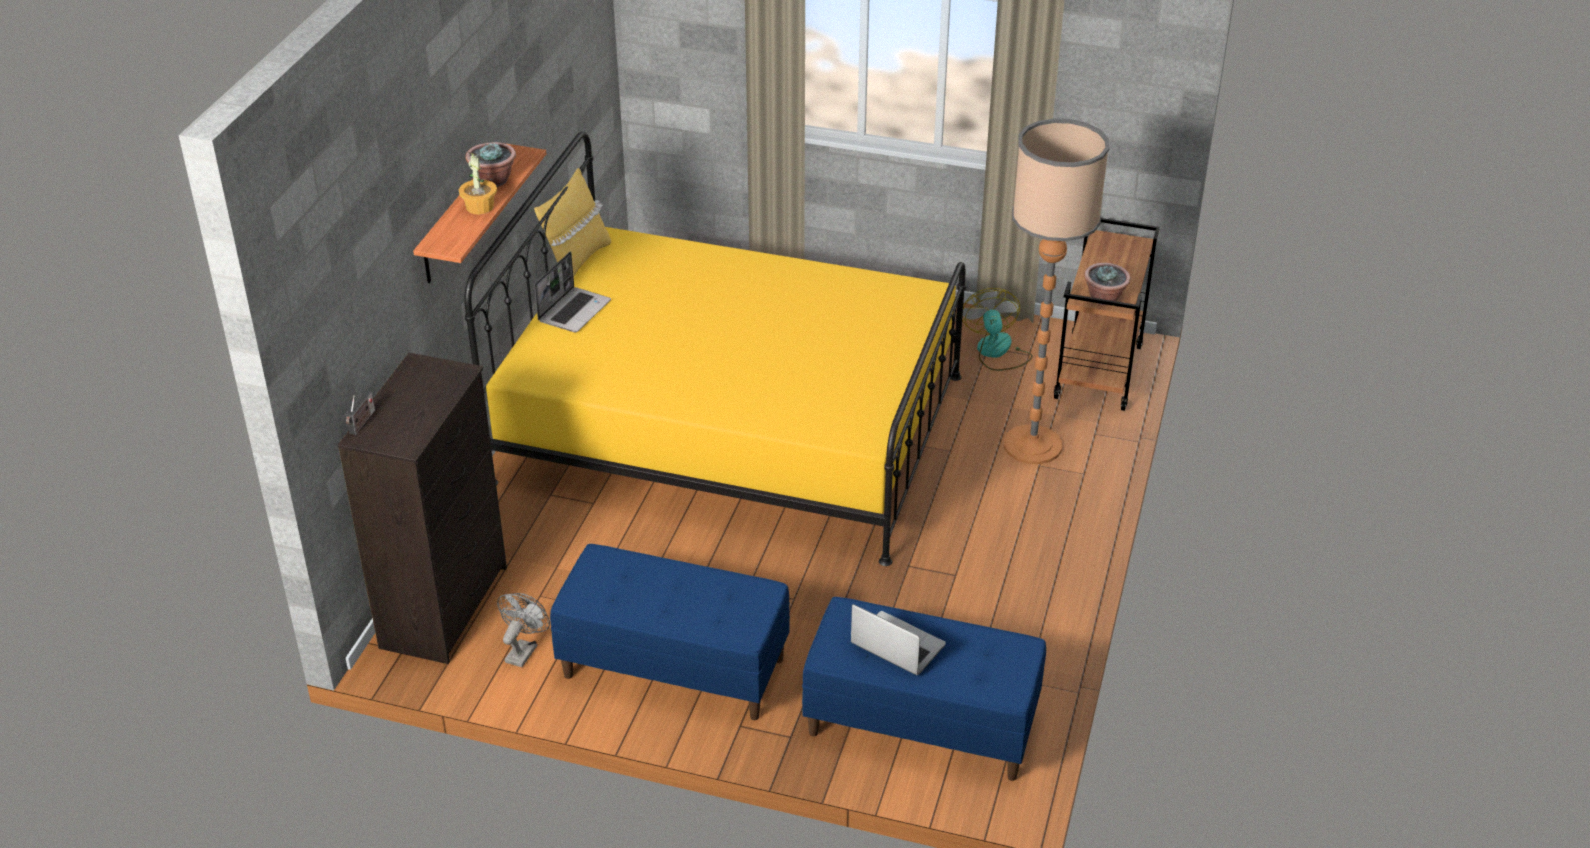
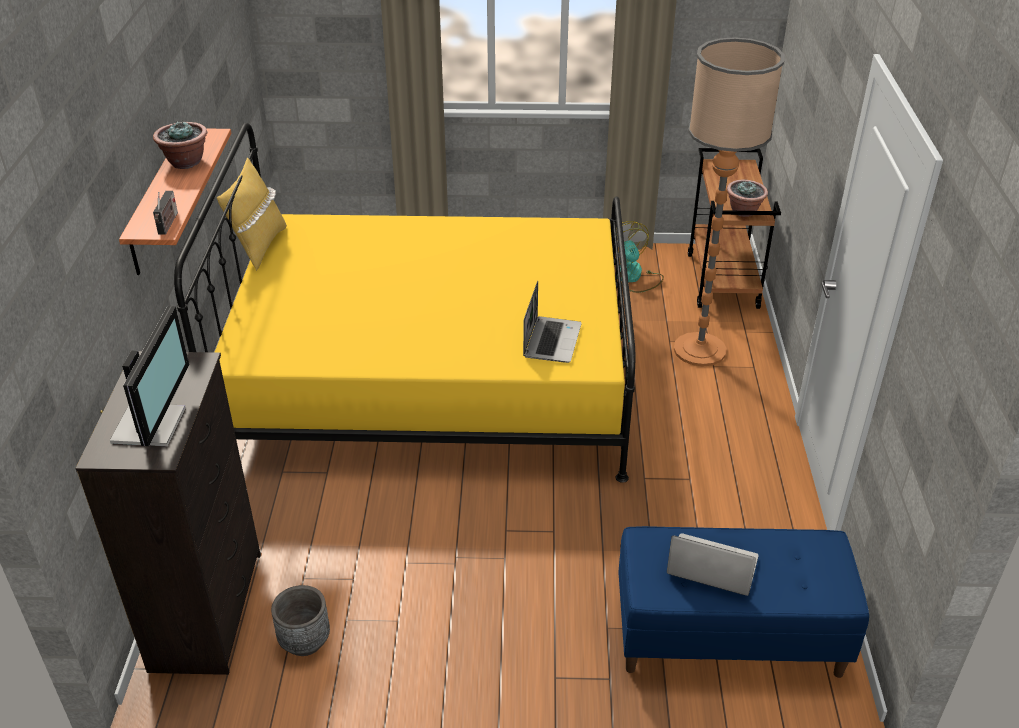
camera: 15 degrees left, 0 degrees up
(361, 423) = (98, 438): radio -> radio (168, 224)
(408, 419) = (152, 425): none -> monitor
(479, 207) = (179, 188): potted plant -> none
(523, 650) = (304, 641): grey fan -> grey planter
(574, 311) = (272, 291): laptop -> laptop (551, 340)
(672, 668) = (464, 628): blue bench -> none

